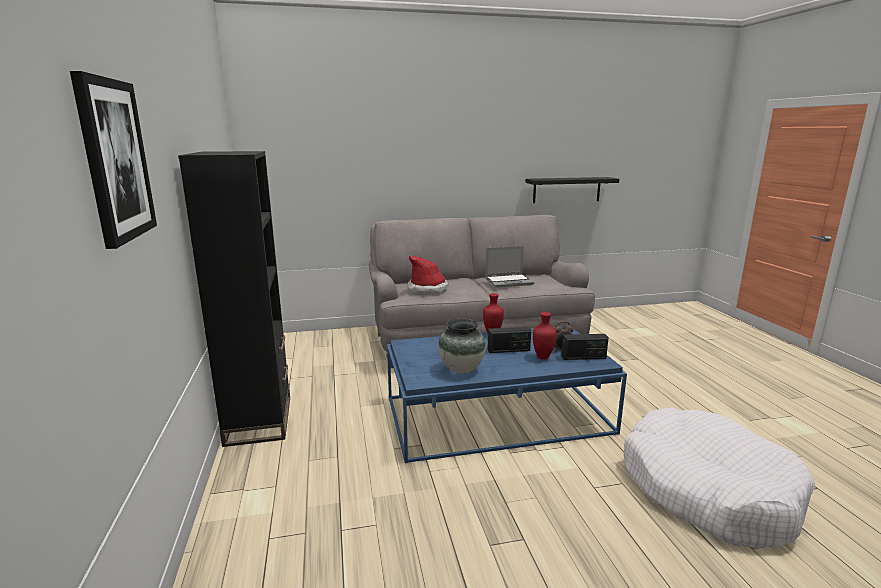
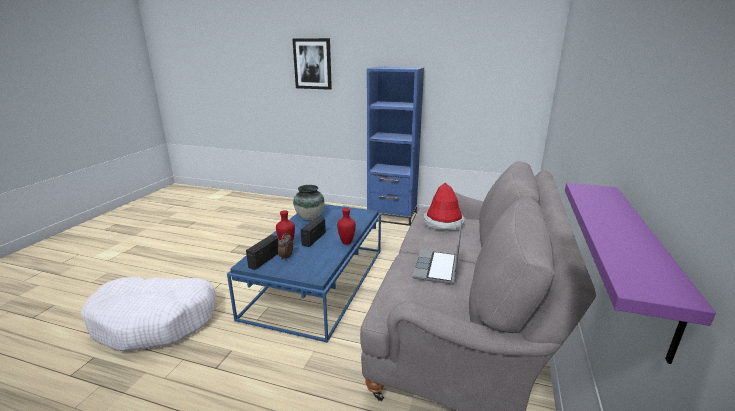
camera: 120 degrees right, 5 degrees up
(259, 420) = (392, 216): black bookcase -> blue bookcase
(567, 190) = (642, 262): black shelf -> purple shelf

